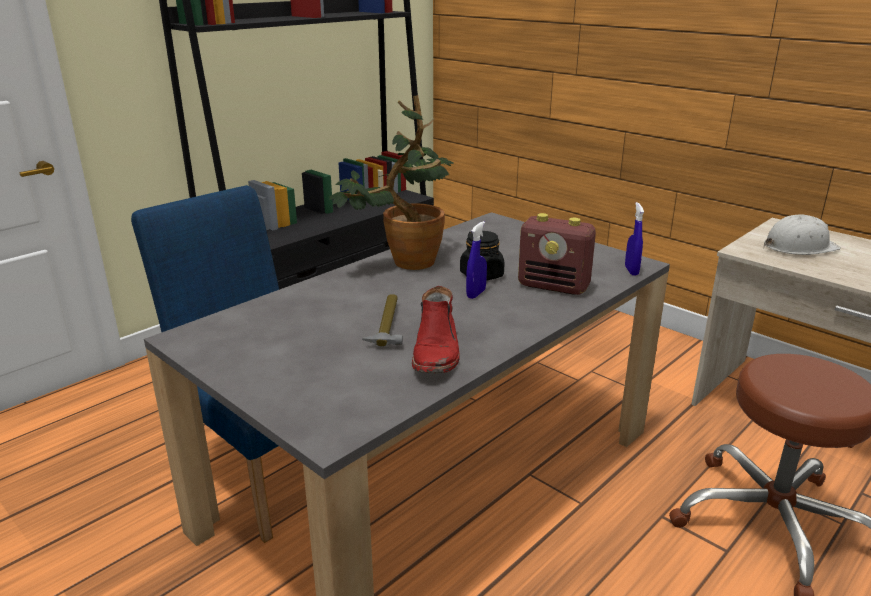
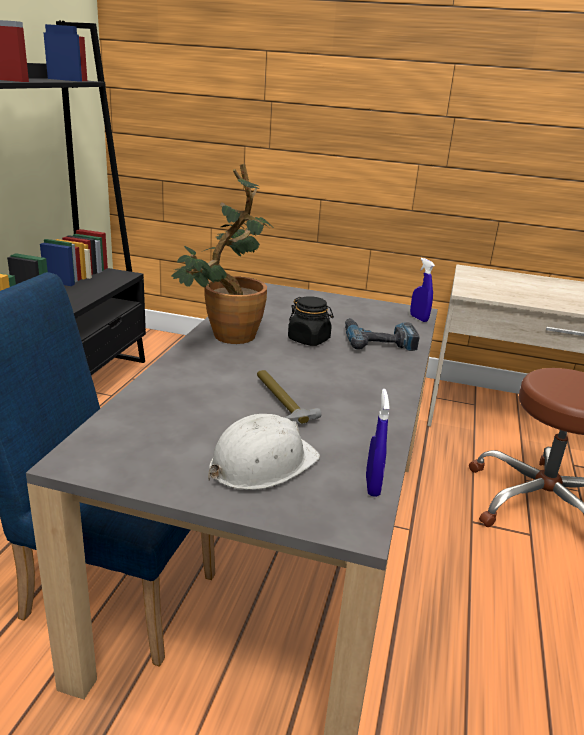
camera: 30 degrees left, 0 degrees up
(437, 352) = (353, 418): red boot -> none
(476, 294) = (323, 357): blue spray bottle -> blue spray bottle (372, 486)
(554, 286) = (378, 340): radio -> power drill
(798, 247) = (498, 285): white hard hat -> white hard hat (262, 464)

